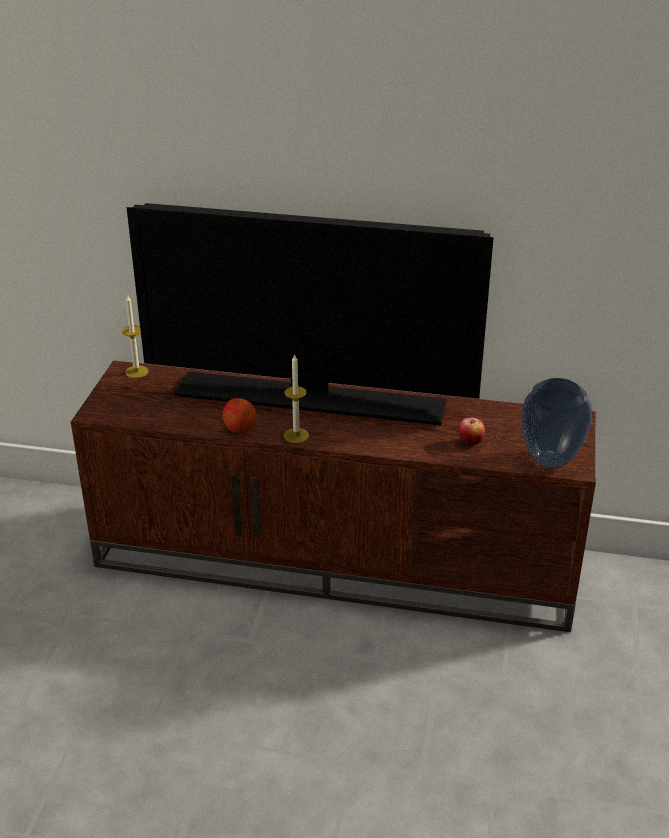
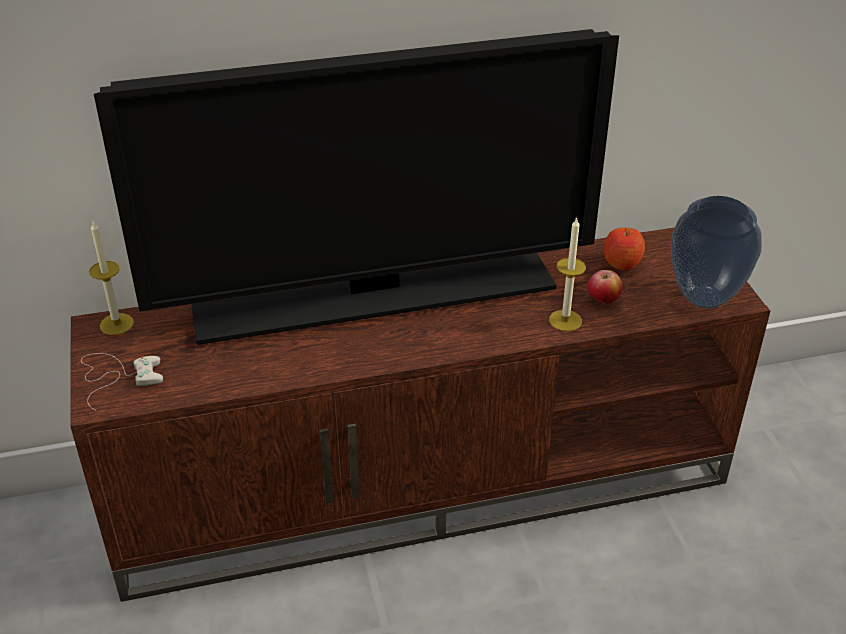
camera: 25 degrees left, 5 degrees up
(116, 401) = (117, 376): none -> white game controller
(239, 427) = (313, 363): apple -> apple (622, 262)
(296, 435) = (394, 354): candle -> candle (565, 320)

